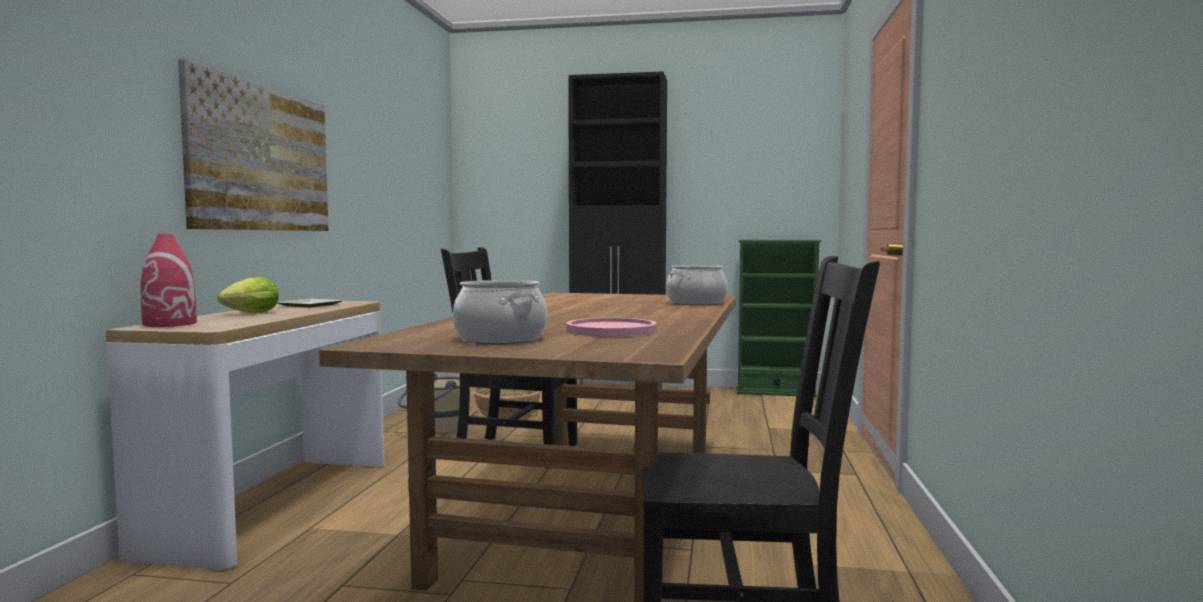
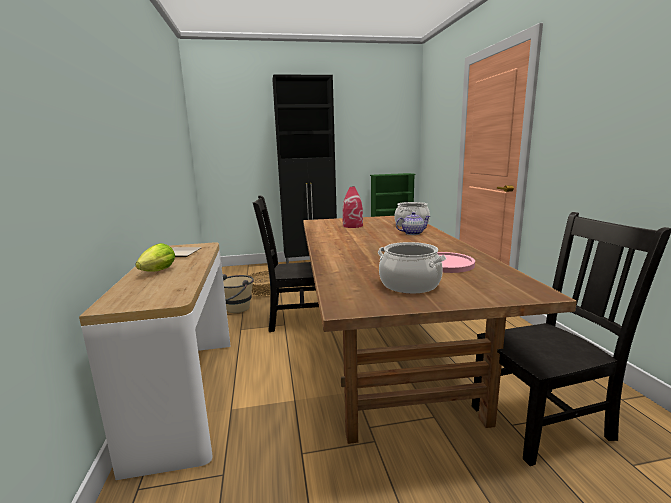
camera: 20 degrees left, 10 degrees up
(170, 324) = (123, 298): red vase -> red vase (353, 226)
(262, 158) = (122, 146): picture -> none
(666, 309) = (412, 233): none -> teapot

